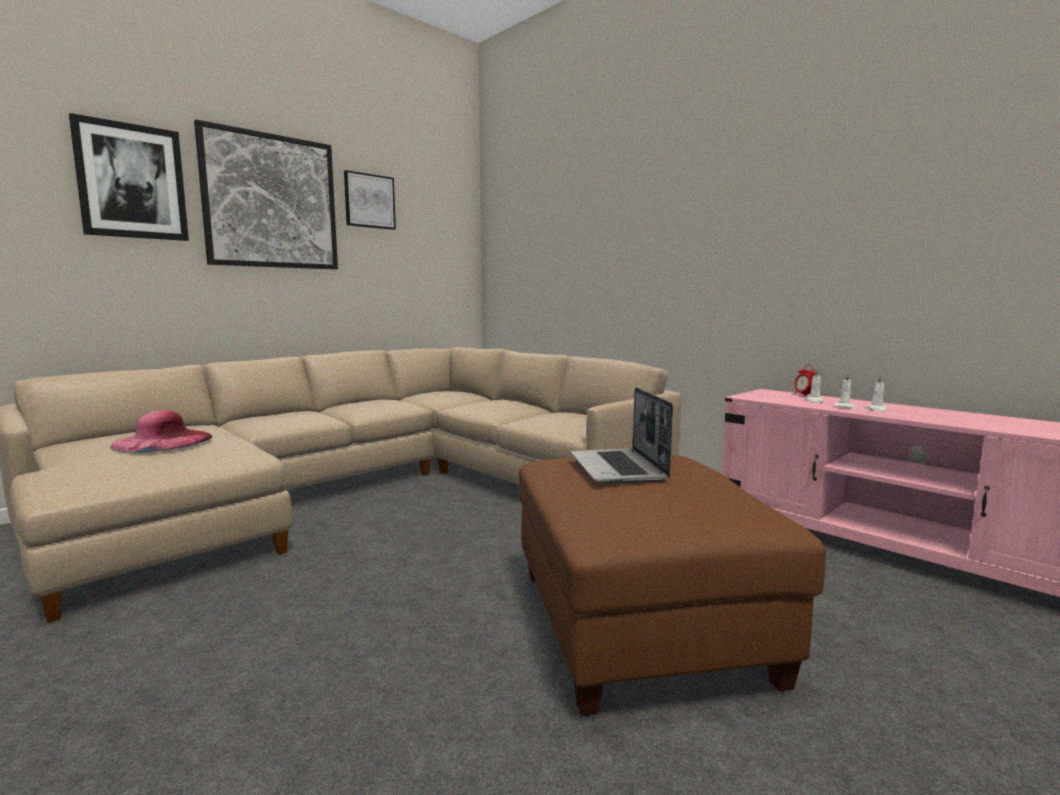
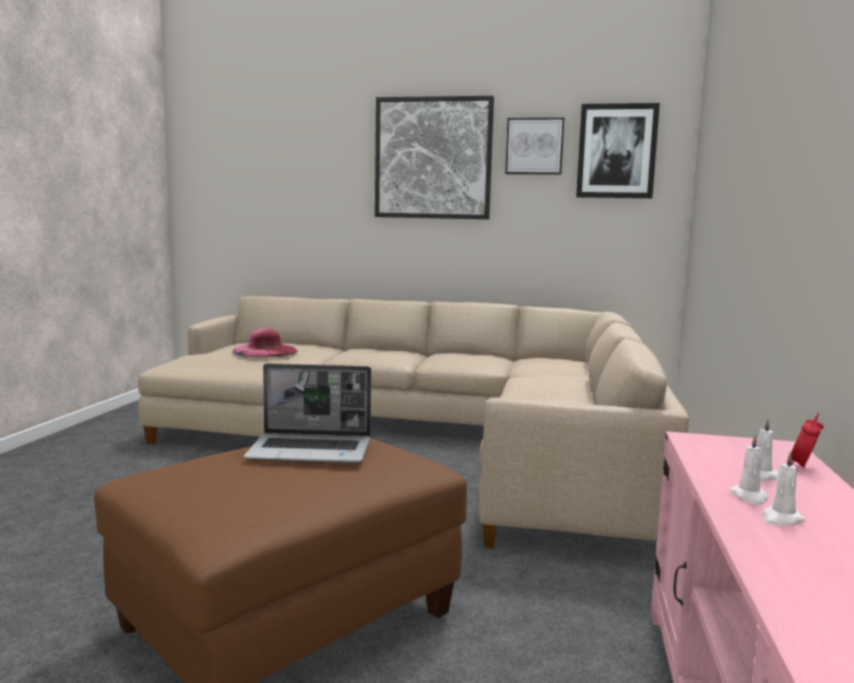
camera: 55 degrees right, 0 degrees up
(132, 181) = (331, 154): picture -> picture (616, 151)
(619, 468) = (312, 451): laptop -> laptop turned 135 degrees counterclockwise

